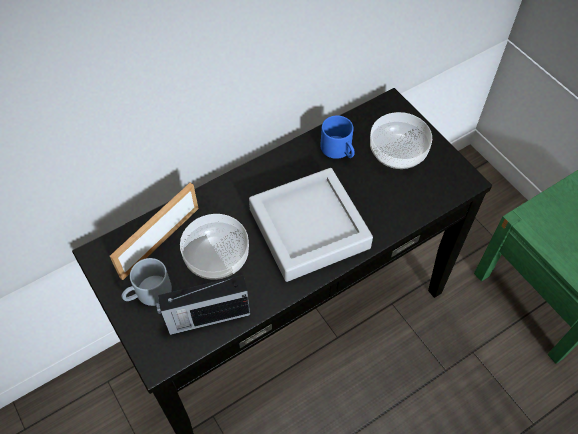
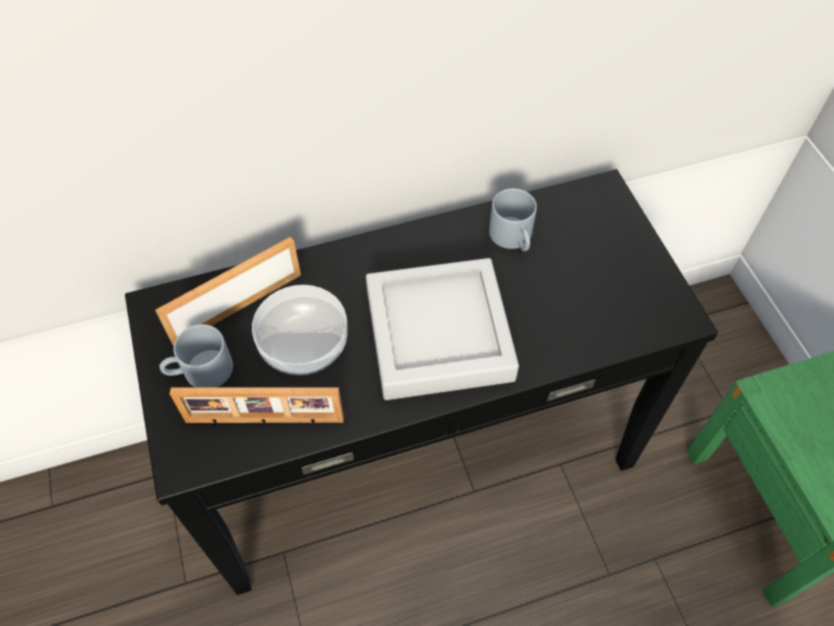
camera: 15 degrees right, 0 degrees up
(207, 317) = (264, 422): radio -> picture frame
(339, 150) = (514, 238): blue mug -> grey mug
(398, 152) = (595, 257): bowl -> none

